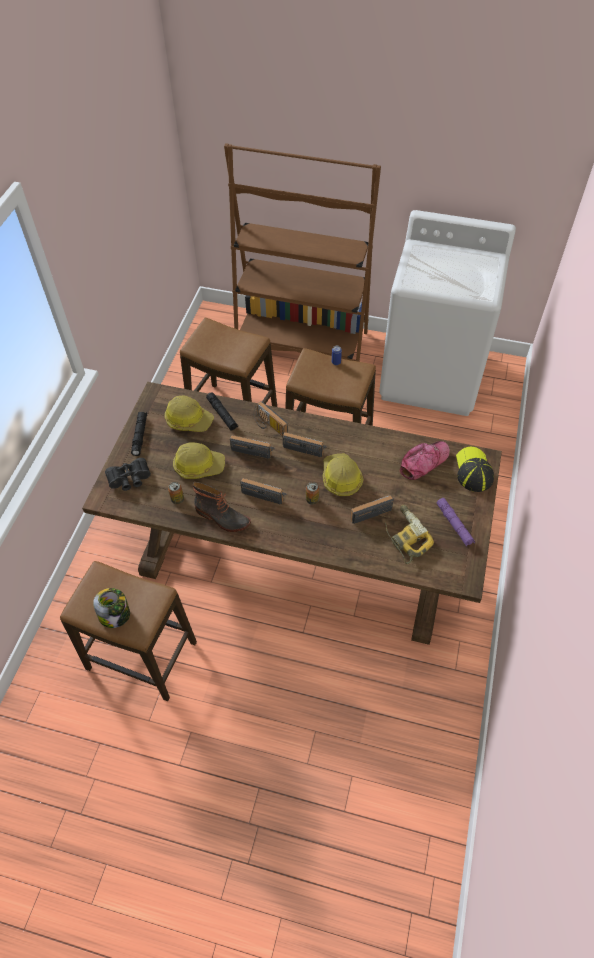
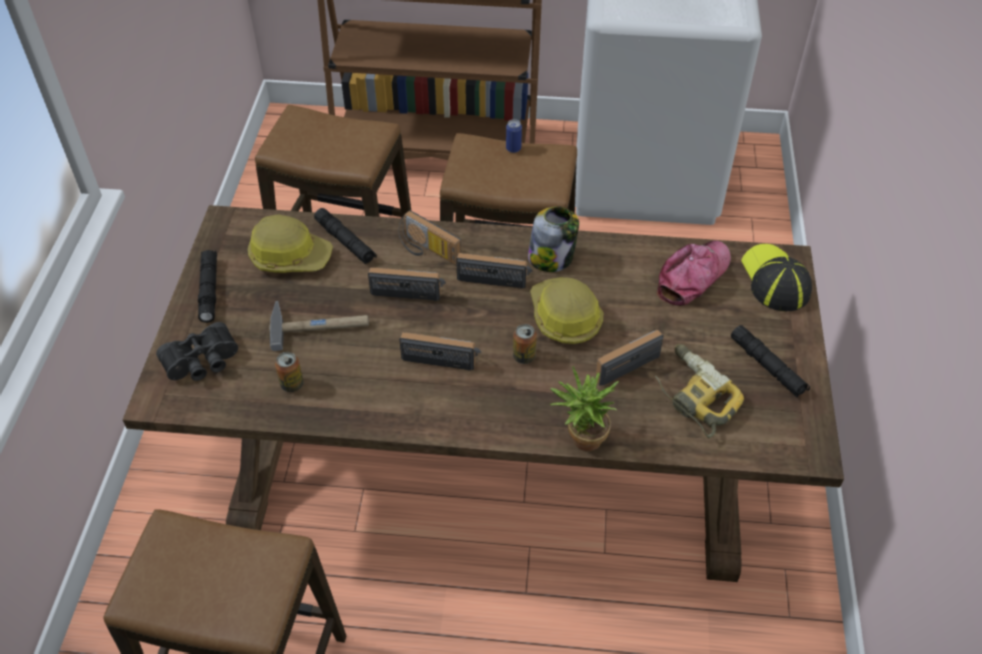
camera: 10 degrees left, 5 degrees down
(115, 615) = (208, 600): jar -> jar (551, 258)
(198, 466) = (319, 326): hard hat -> hammer
(222, 518) = (376, 405): boot -> none
(334, 555) = (580, 440): none -> potted plant
(454, 524) = (767, 366): purple flashlight -> black flashlight

